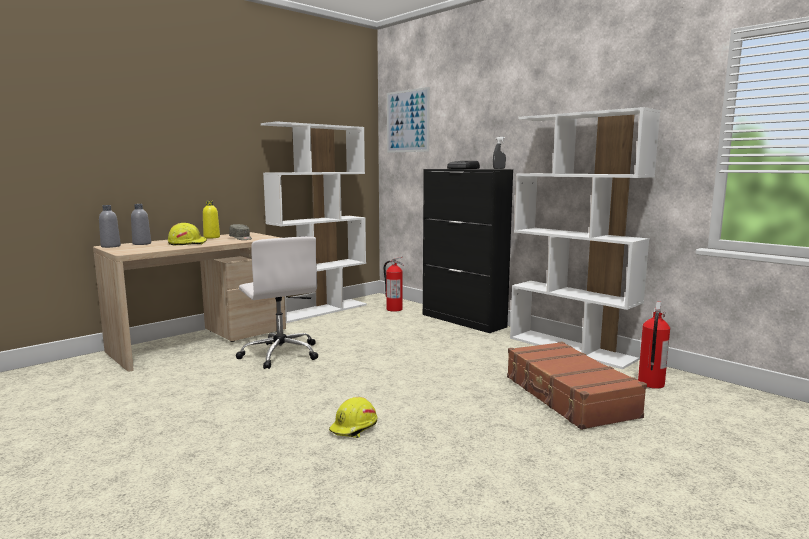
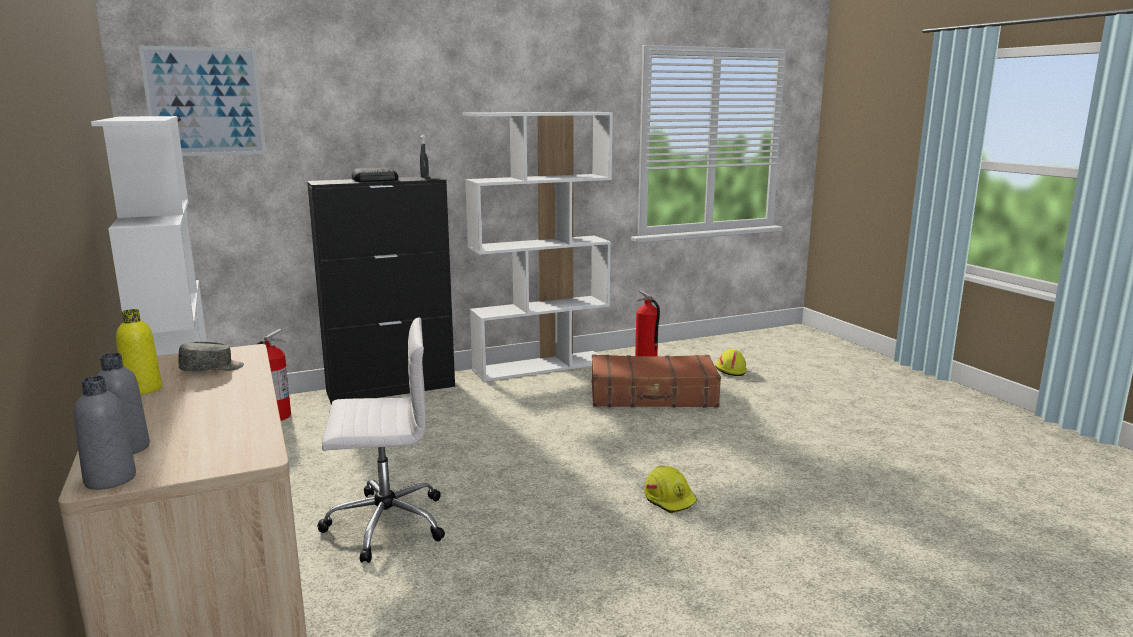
camera: 70 degrees left, 5 degrees up
(187, 243) = (203, 408): yellow hard hat -> yellow hard hat (729, 370)

